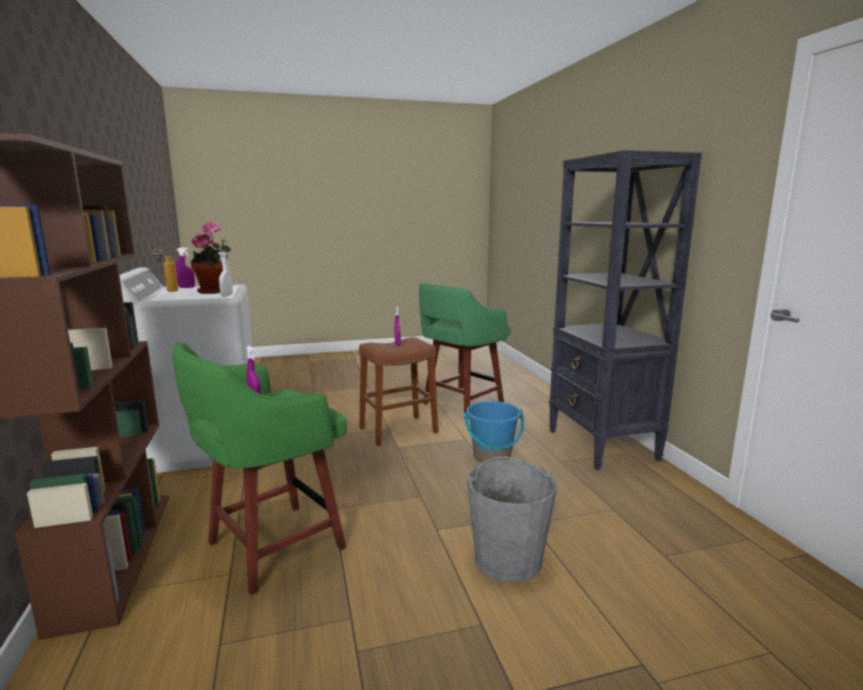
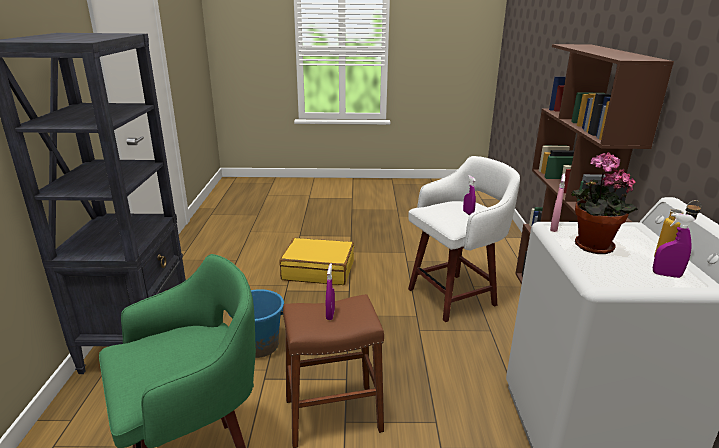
camera: 165 degrees left, 10 degrees up
(227, 296) = (553, 228): white spray bottle -> pink spray bottle
(271, 547) = (454, 296): green stool -> white stool
(508, 558) = (318, 270): grey bucket -> yellow suitcase

